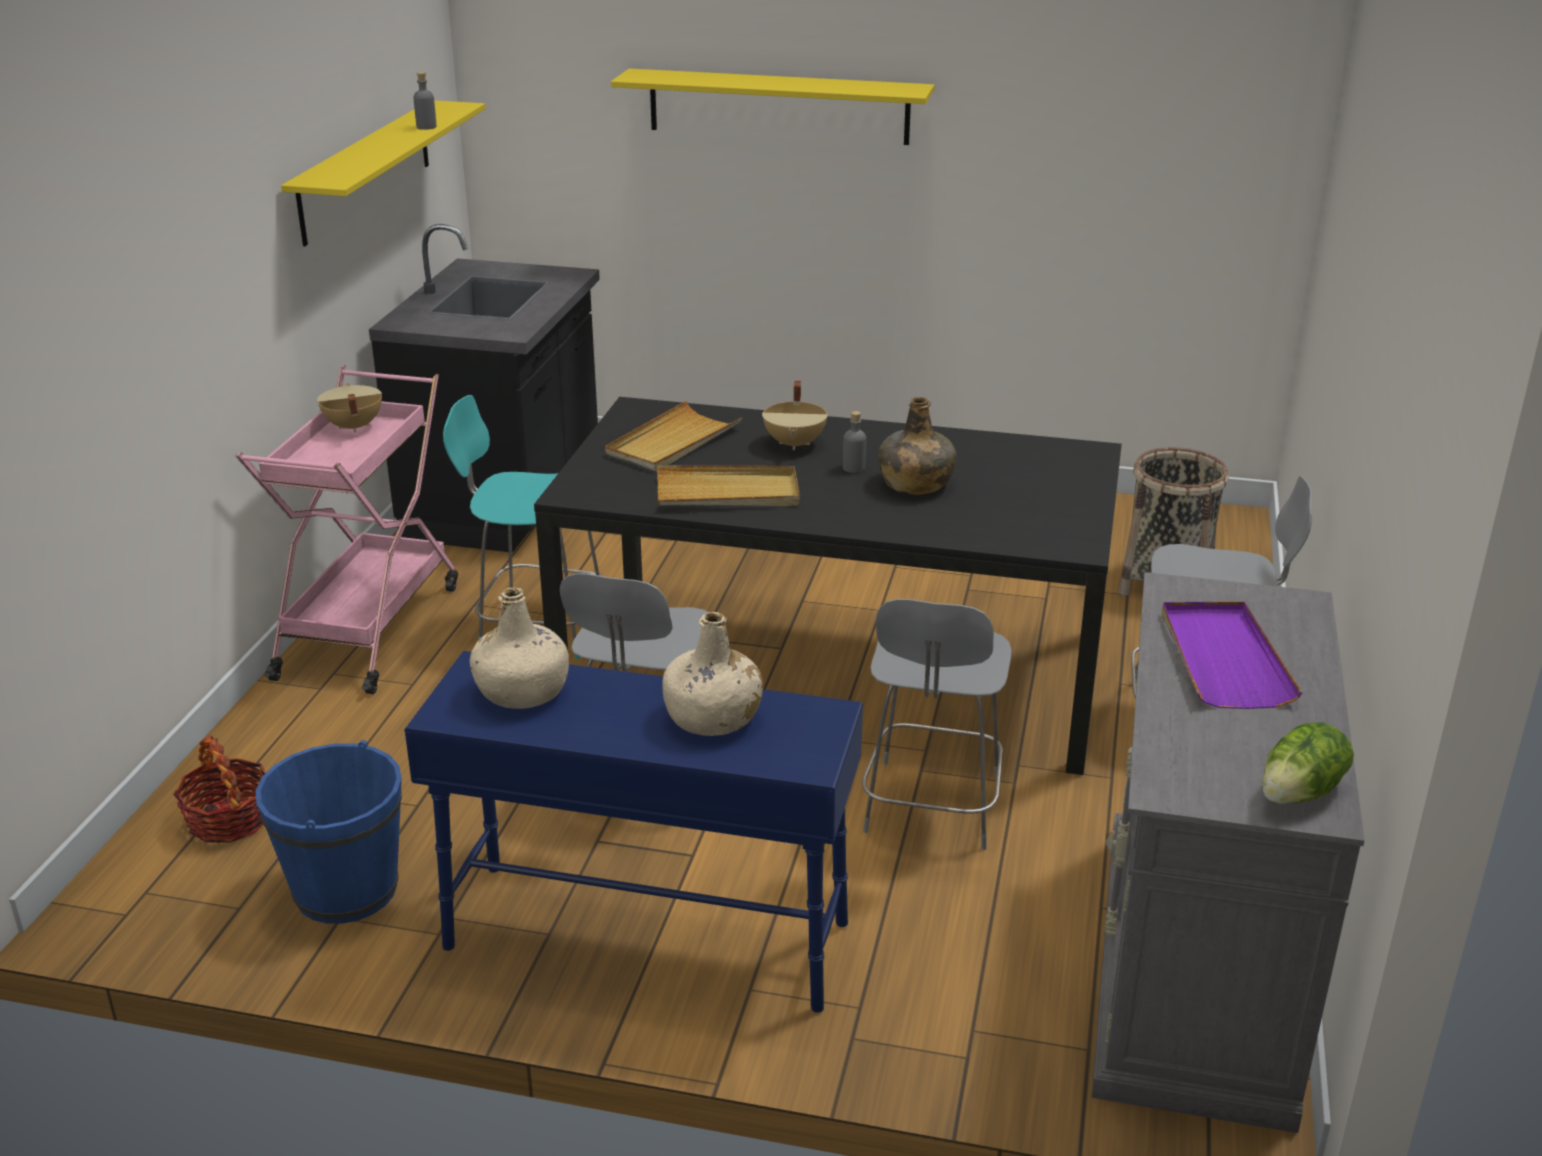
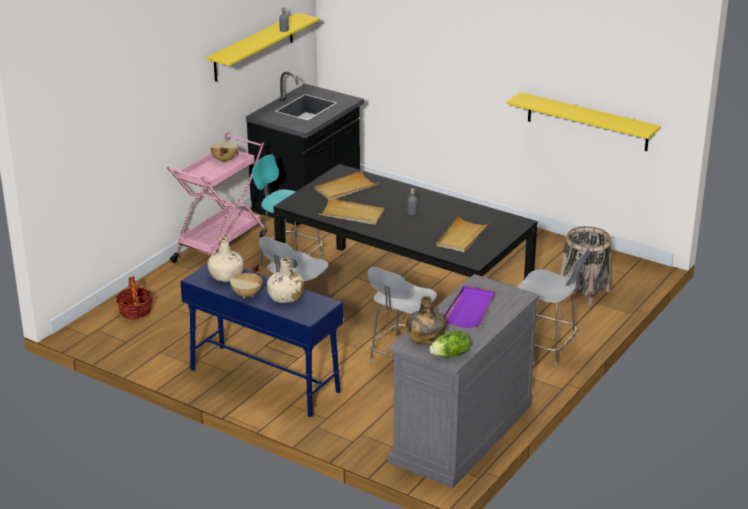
camera: 20 degrees right, 0 degrees up
(346, 890) = (166, 343): blue bucket -> none
(778, 106) = (450, 35): yellow shelf -> yellow shelf (587, 122)
(796, 443) = (396, 197): beige cooking pot -> beige cooking pot (247, 295)
(914, 484) = (431, 223): green bottle -> green bottle (425, 338)
(1003, 500) = (462, 237): none -> beige tray

